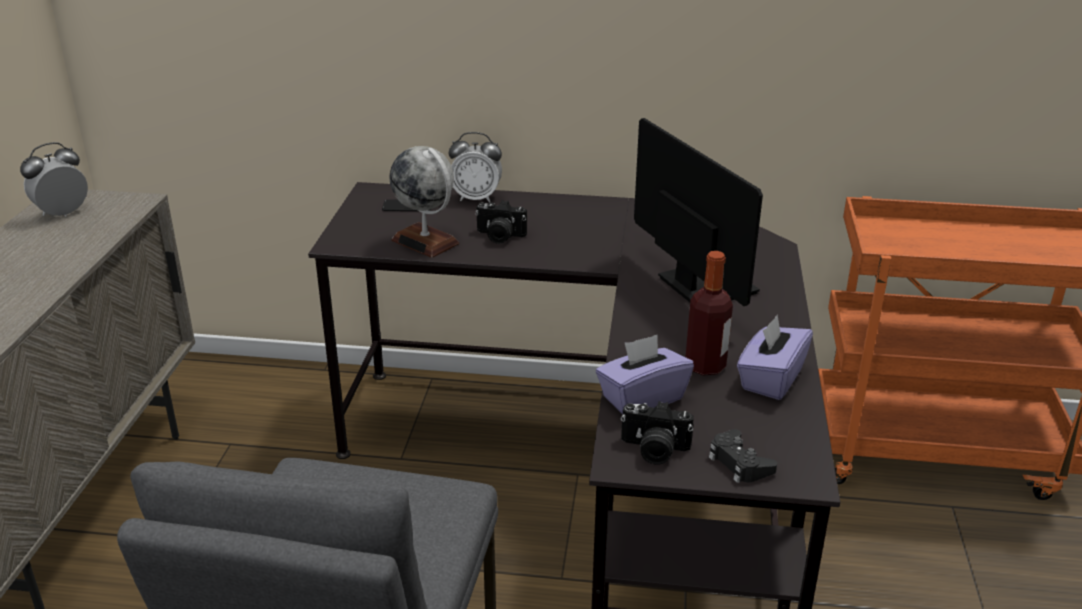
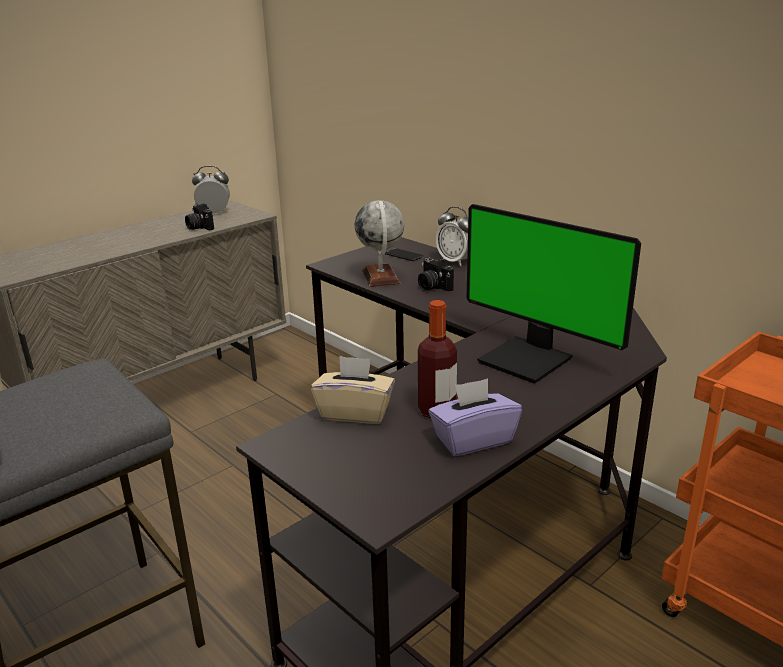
camera: 40 degrees right, 5 degrees down
(642, 398) = (355, 412): purple tissue box -> beige tissue box
(654, 450) = (305, 447): camera -> camera (199, 227)
(702, 286) = (528, 359): monitor -> monitor turned 120 degrees clockwise
(739, 463) = (348, 483): black game controller -> none

